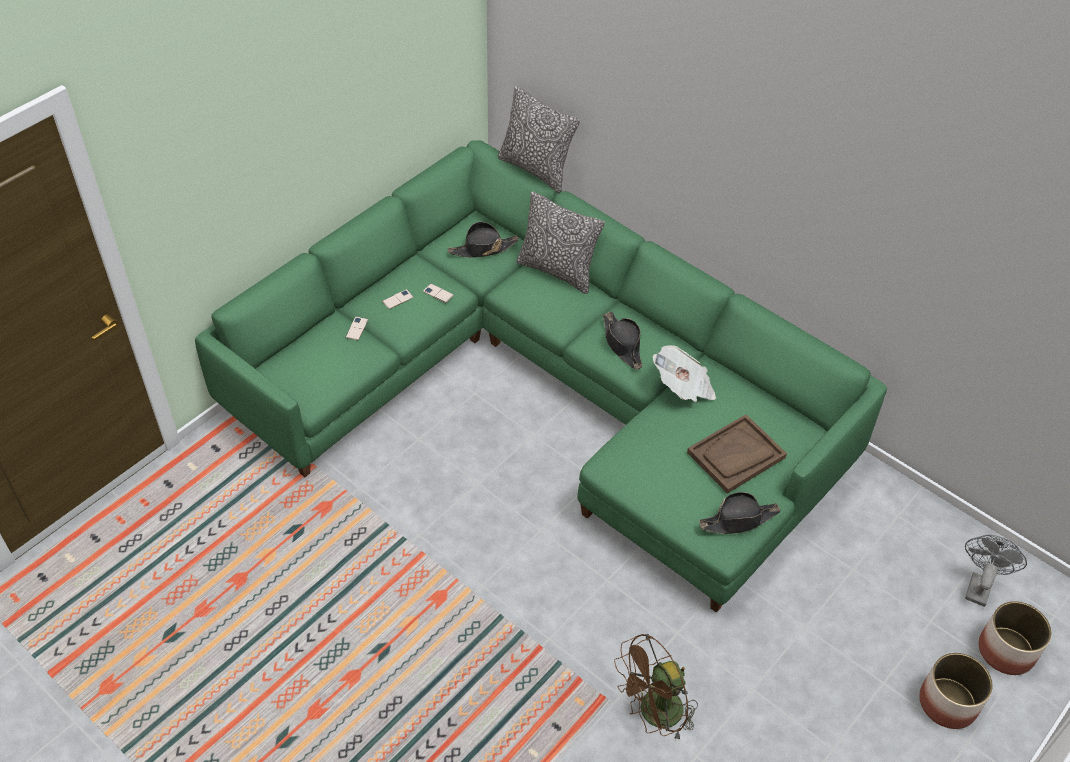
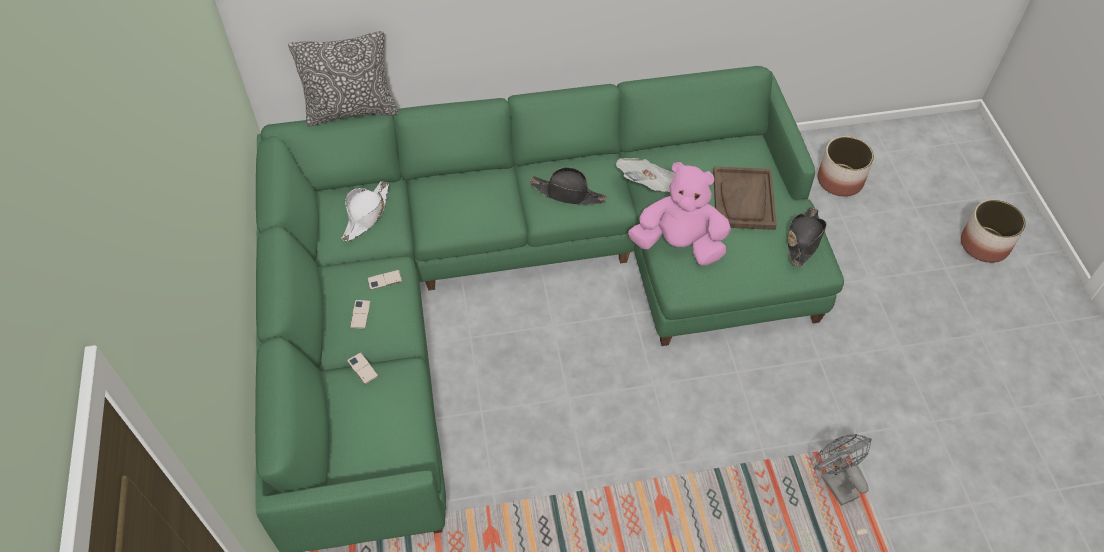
camera: 50 degrees left, 5 degrees up
(483, 249) = (366, 215): black hat -> white hat
(557, 271) = (445, 182): pillow -> none
(645, 440) = (679, 245): none -> pink plush toy
(653, 715) = (881, 424): brown fan -> none
(979, 585) = (905, 161): grey fan -> grey fan (834, 481)
(1006, 651) = (965, 186): planter -> planter (840, 180)

